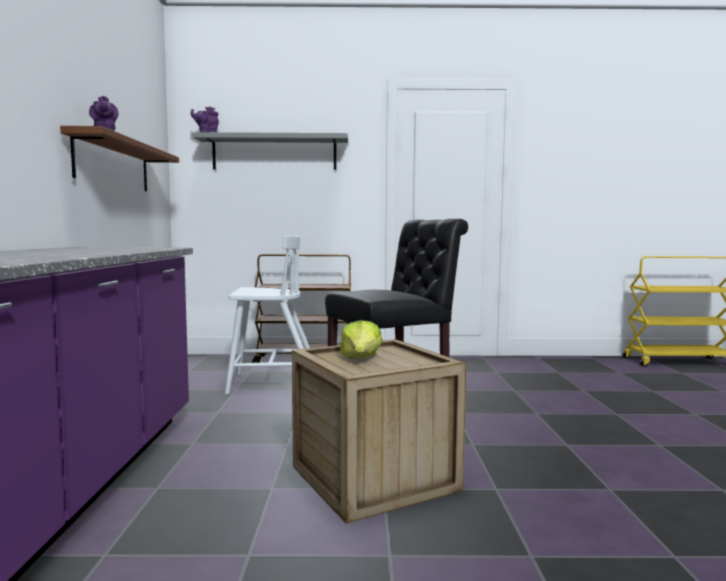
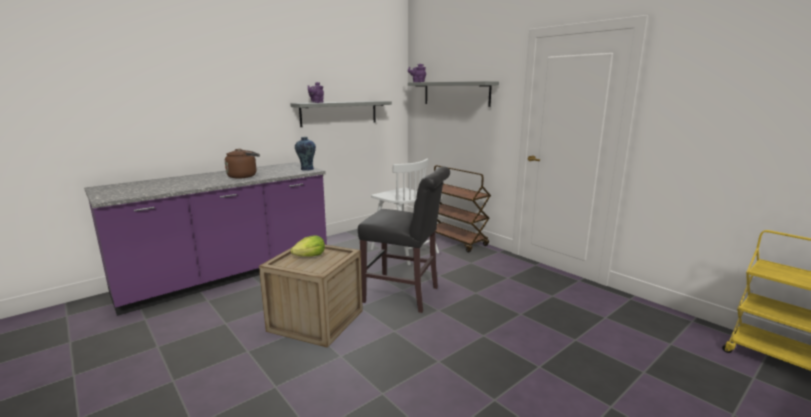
camera: 50 degrees right, 10 degrees up
(79, 252) = (244, 176): none -> brown kettle
(113, 164) = (339, 113): brown shelf -> grey shelf
(152, 247) = (306, 169): none -> vase

